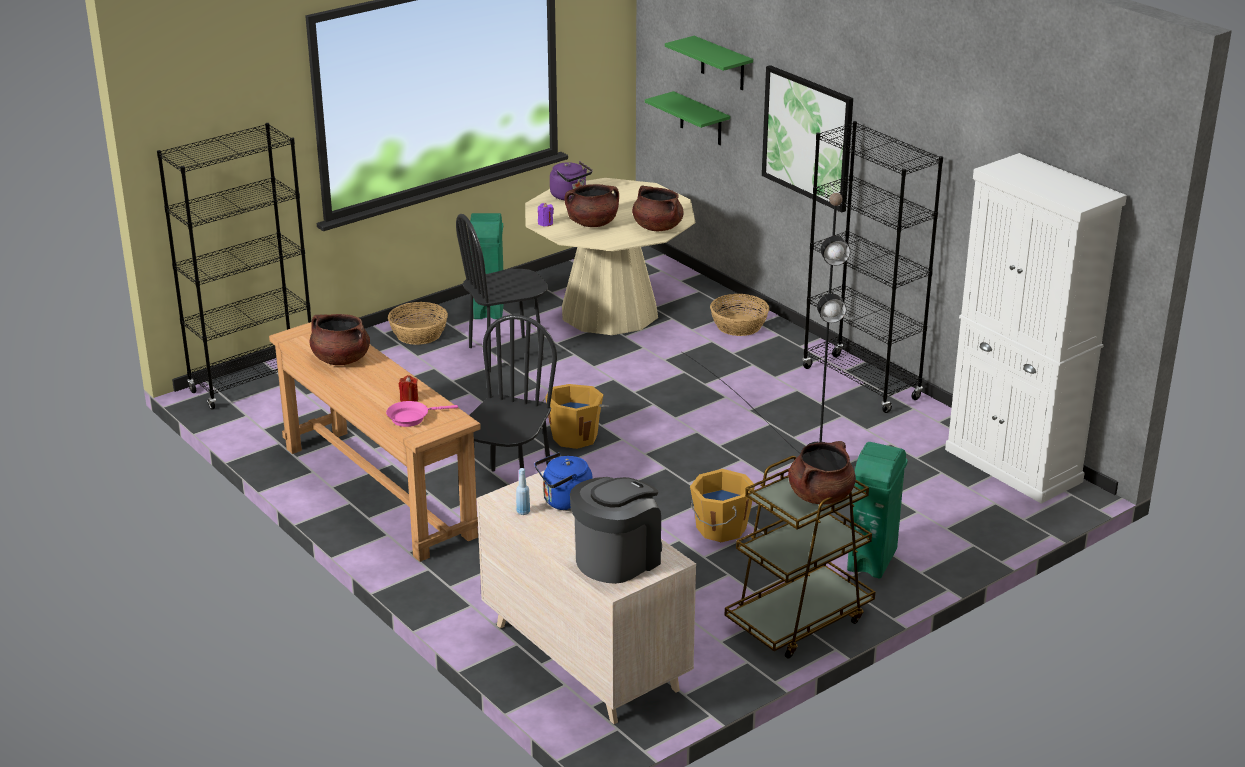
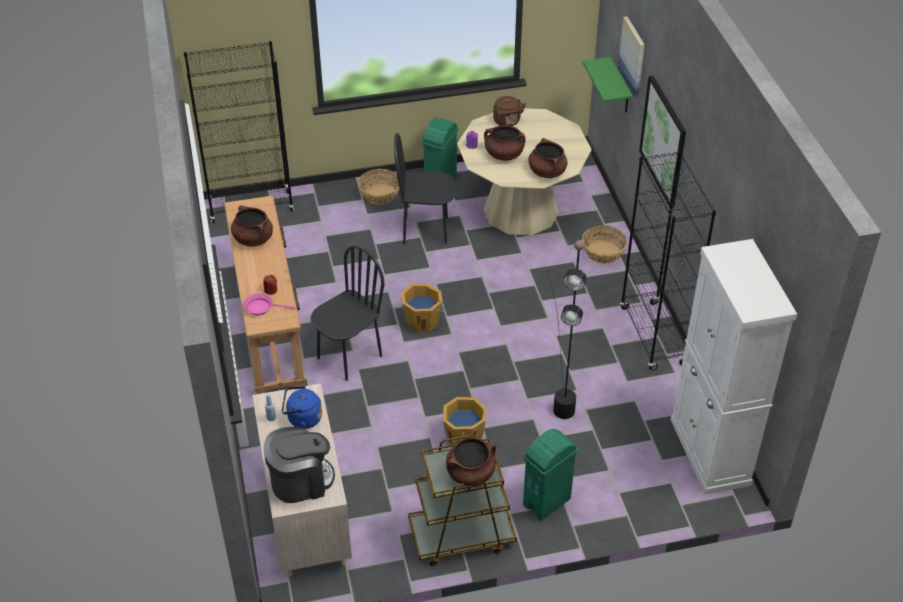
camera: 25 degrees right, 15 degrees up
(570, 196) = (507, 122): purple kettle -> brown kettle
(722, 64) = (633, 56): green shelf -> picture

